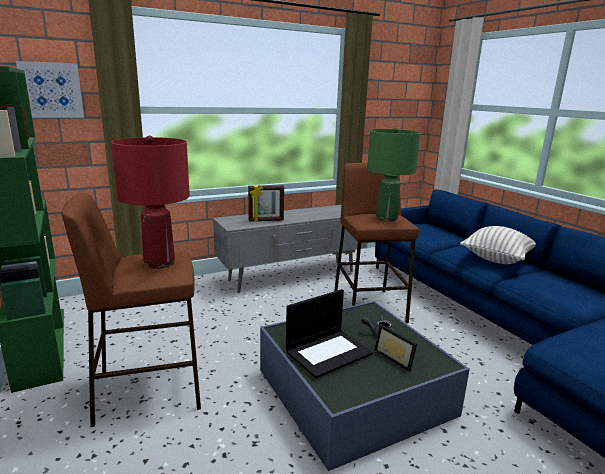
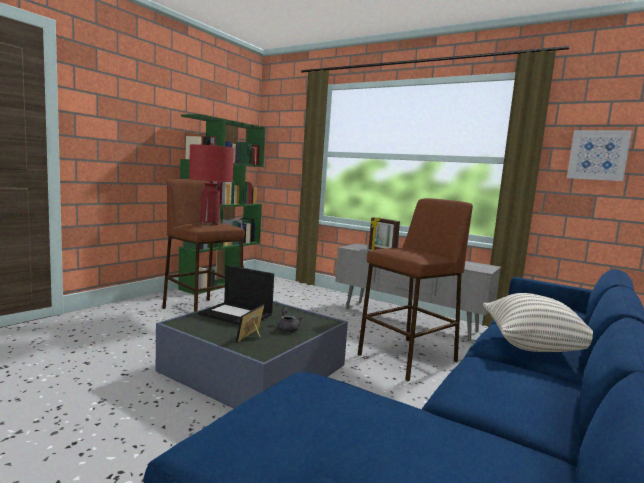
camera: 60 degrees right, 10 degrees down
(51, 90) = (288, 141): picture -> picture (598, 155)
(386, 218) = (411, 251): green table lamp -> none

